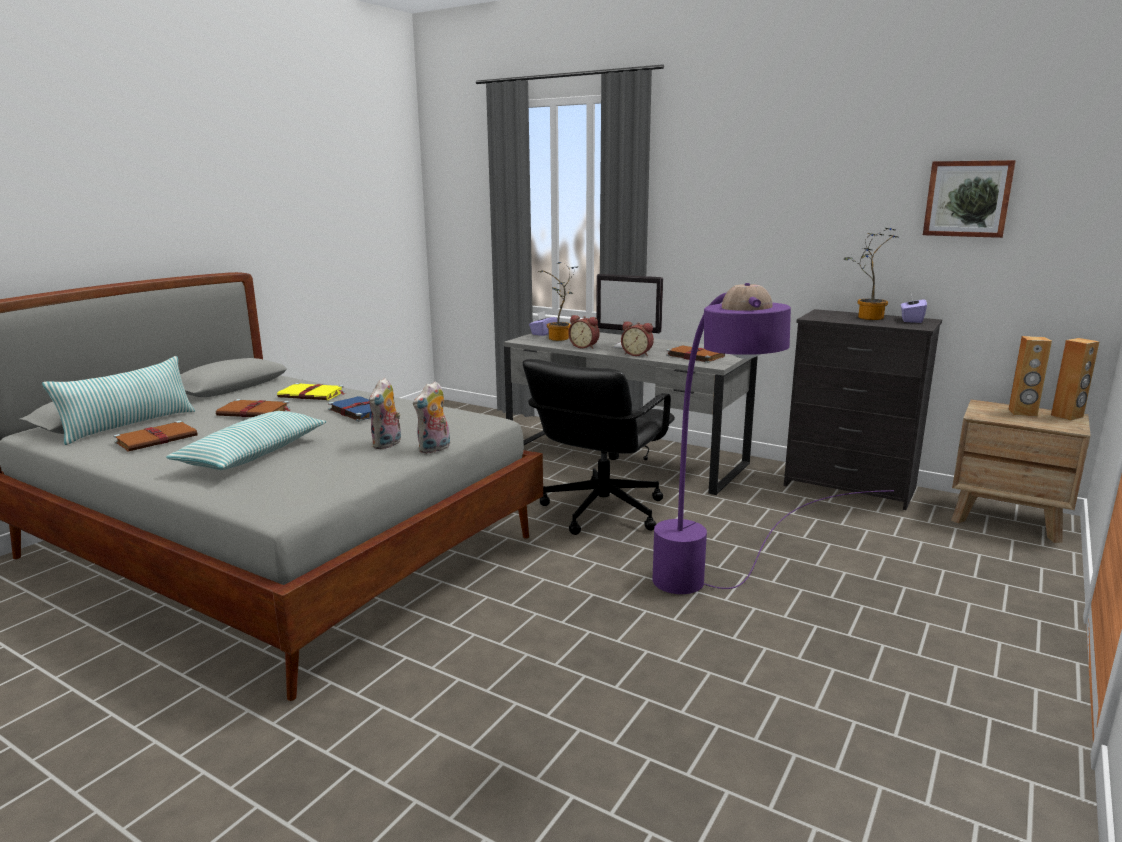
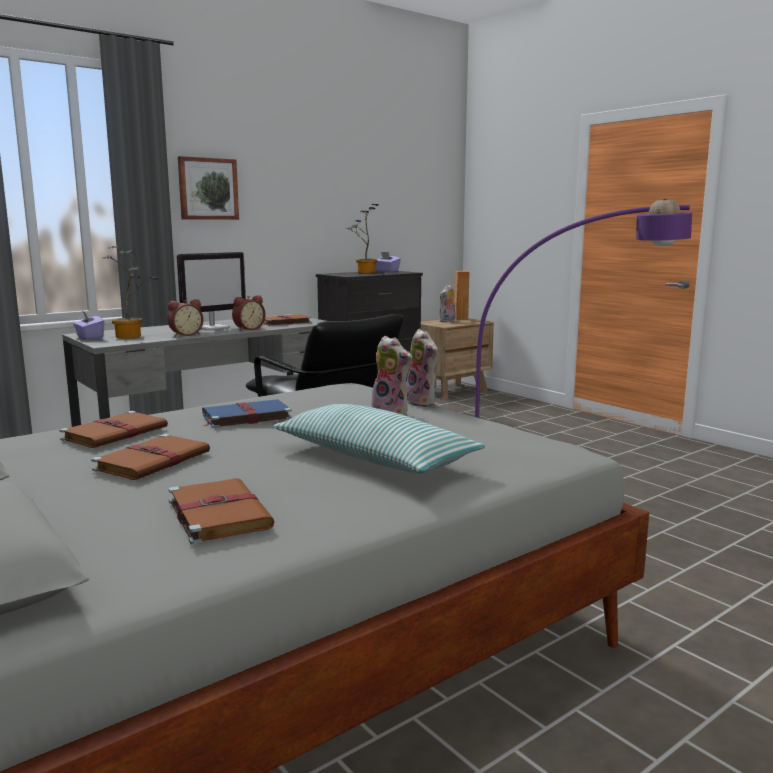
camera: 70 degrees left, 5 degrees down
(129, 425) = (76, 542): pillow -> none
(312, 395) = (116, 433): yellow book -> brown book
(967, 198) = (392, 185): picture -> picture (208, 189)
(1022, 413) = (447, 321): brown speaker -> plush toy

